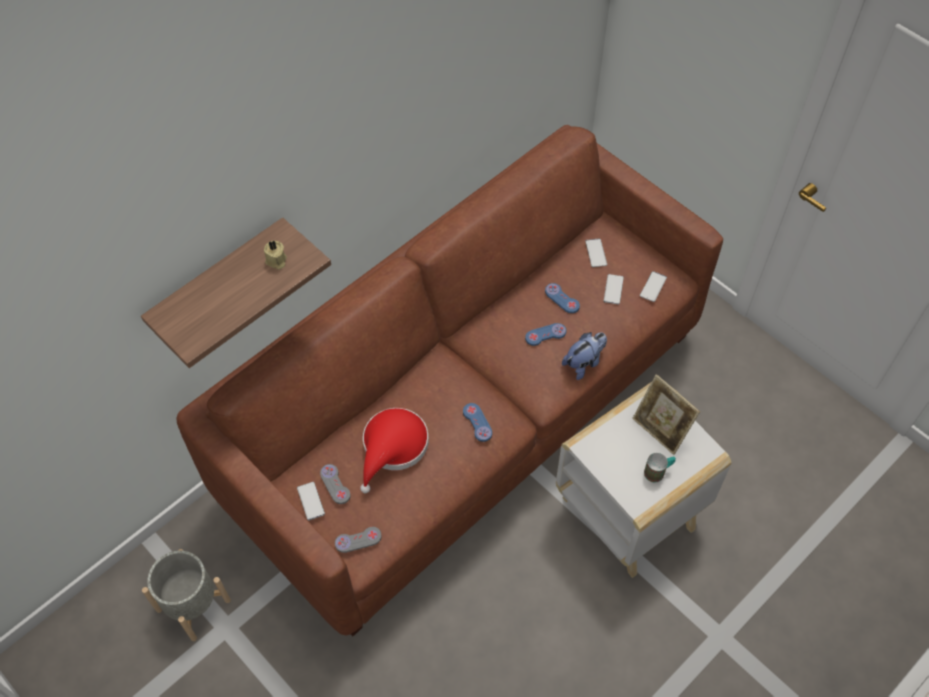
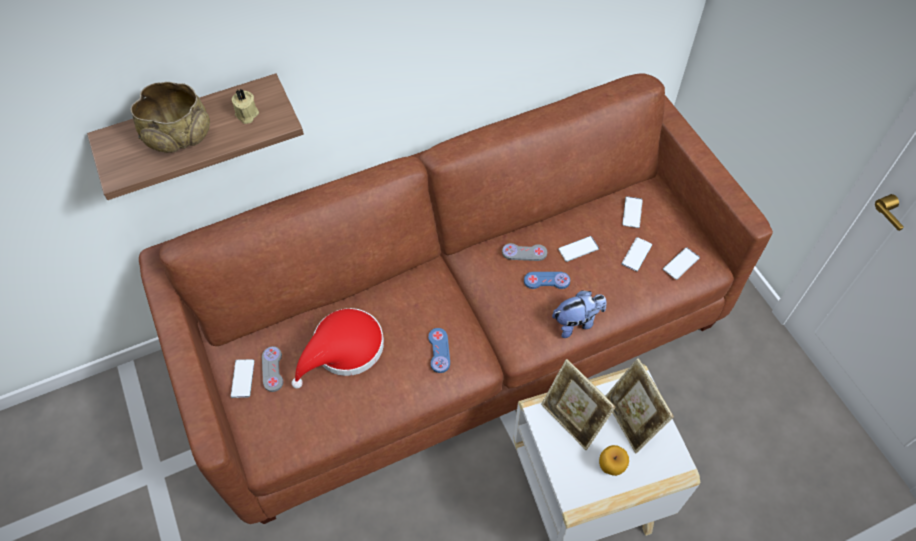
camera: 20 degrees right, 0 degrees up
(193, 605) = (134, 441): grey planter -> none
(226, 295) = (179, 136): none -> beige bowl
(358, 540) = (271, 434): grey game controller -> grey game controller (524, 253)
(562, 299) = (578, 249): blue game controller -> phone
(613, 444) = (572, 419): none -> picture frame
(658, 472) = (610, 467): mug -> apple

